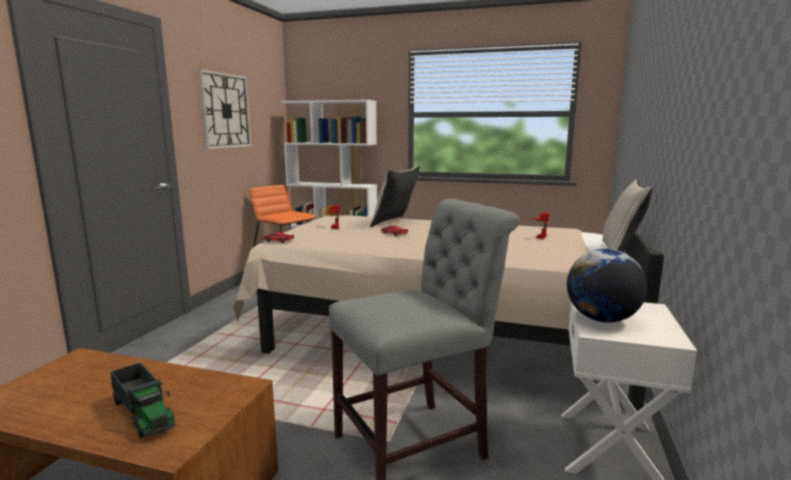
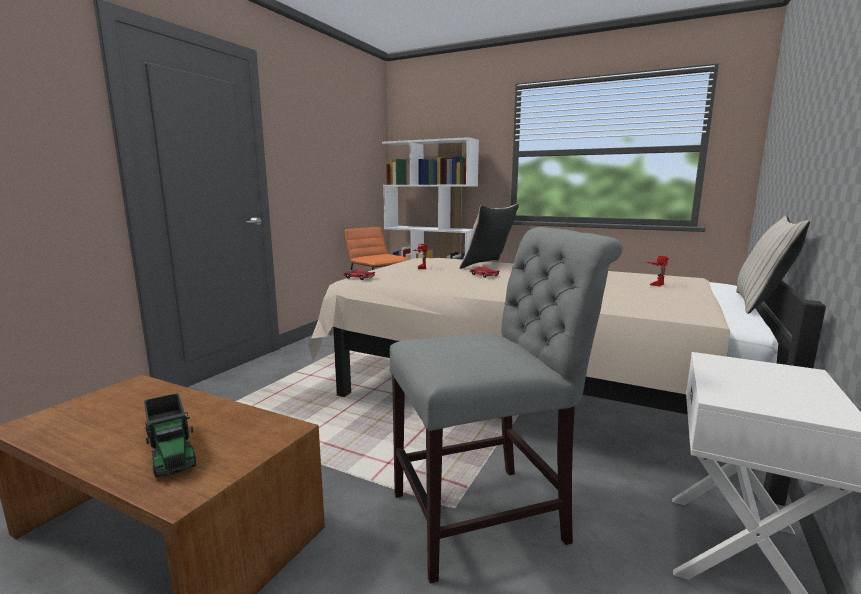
camera: 10 degrees right, 0 degrees up
(225, 111) = (322, 149): wall clock -> none
(601, 319) = (732, 383): globe -> none

